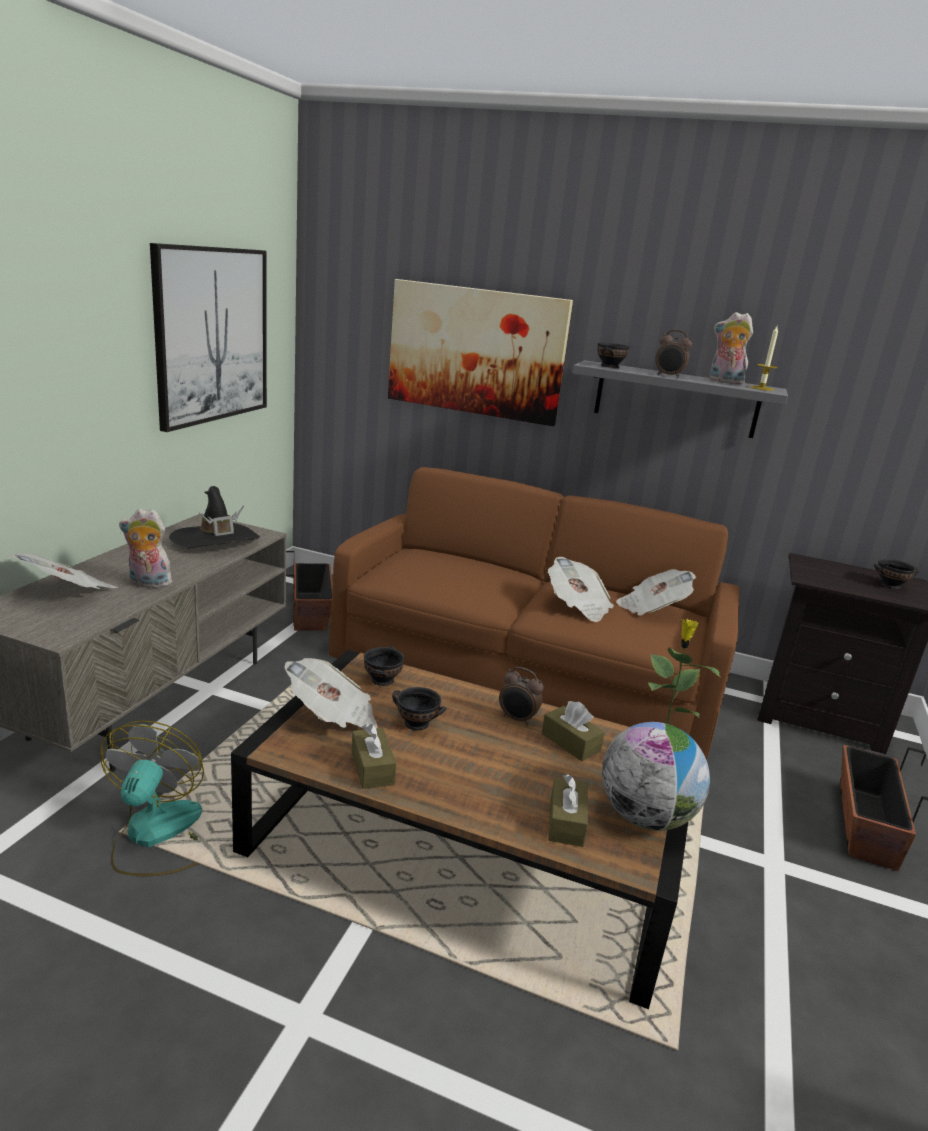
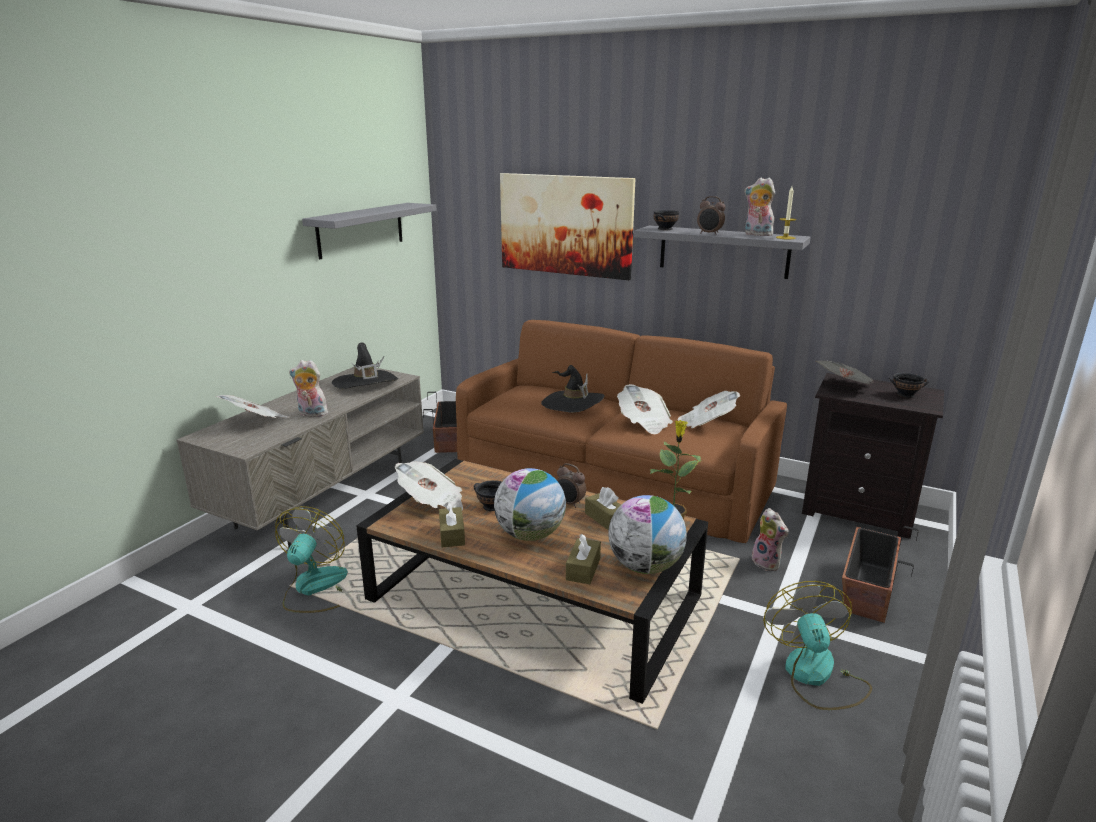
camera: 10 degrees right, 0 degrees up
(212, 335) = (361, 230): picture -> grey shelf
(383, 679) = (475, 478): black bowl -> none
(479, 768) = (530, 535): none -> globe
(482, 577) = (572, 404): none -> black hat
(740, 788) = (768, 563): none -> plush toy
(819, 573) = (844, 387): none -> newspaper
(846, 953) = (815, 676): none -> fan

